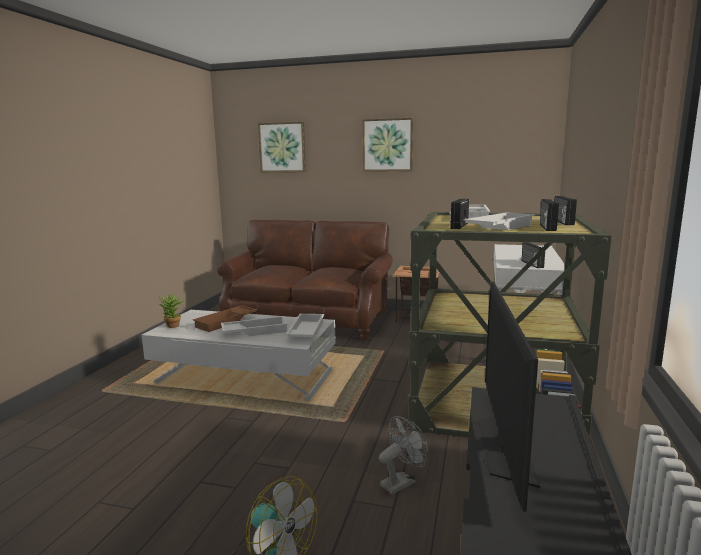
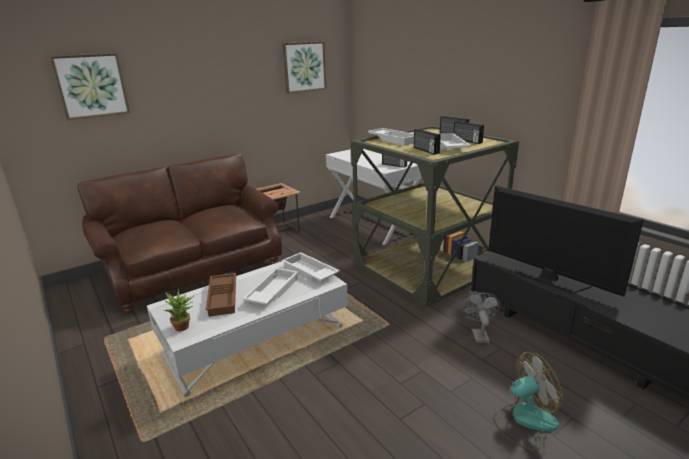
camera: 50 degrees left, 10 degrees up
(387, 145) = (217, 76): picture -> picture (304, 67)

